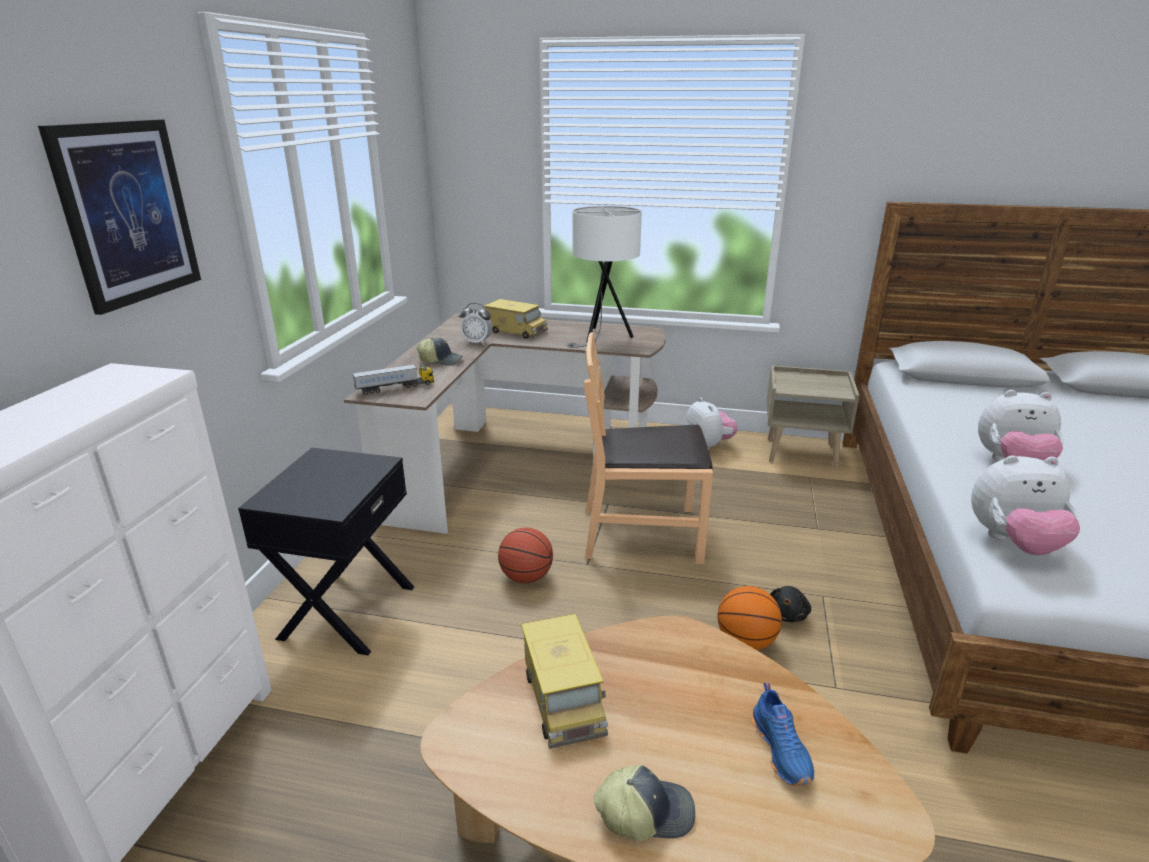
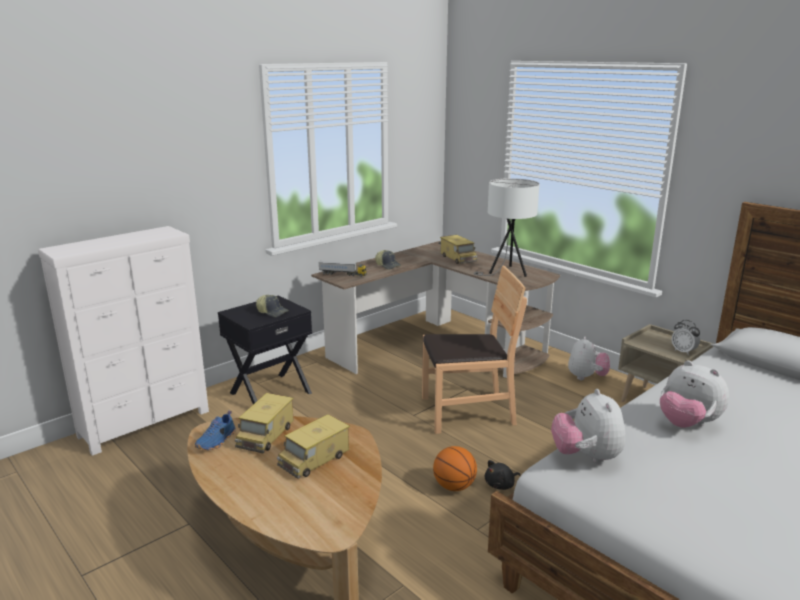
camera: 35 degrees right, 5 degrees down
(127, 213) = (195, 159): picture -> none
(477, 342) = (424, 260): alarm clock -> alarm clock (683, 351)
(526, 577) = (371, 409): basketball -> none
(642, 533) = (467, 411): brown chair -> brown chair turned 135 degrees clockwise
(645, 812) = (242, 483): cap -> cap (272, 312)
(688, 703) = (314, 459): none -> toy truck
(782, 749) = (328, 492): blue shoe -> blue shoe (217, 441)
(1013, 543) = (586, 457): plush toy -> plush toy turned 45 degrees clockwise

